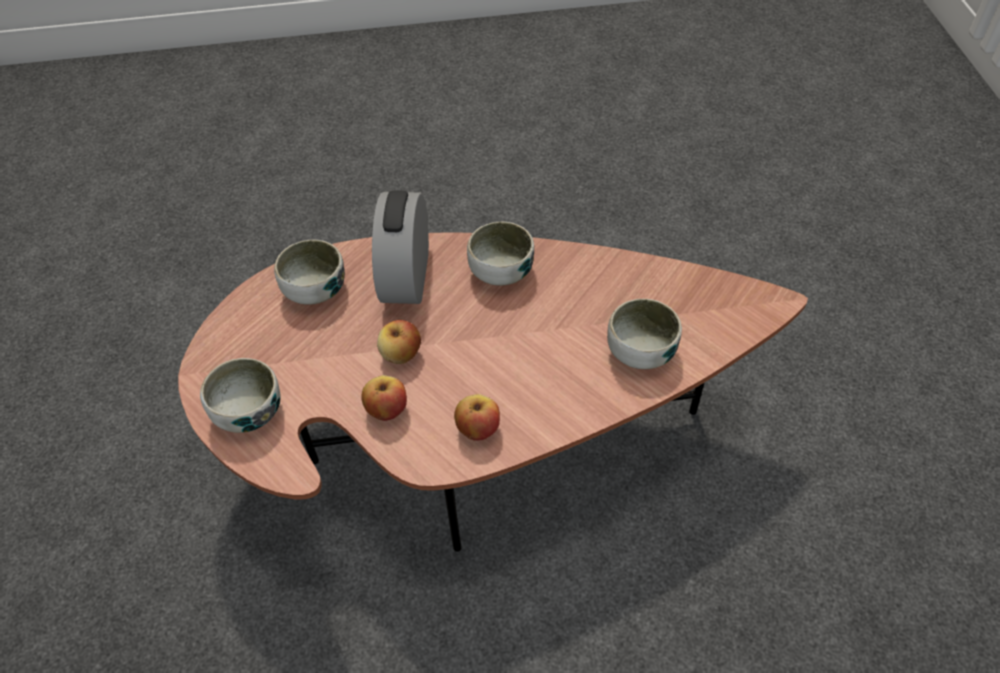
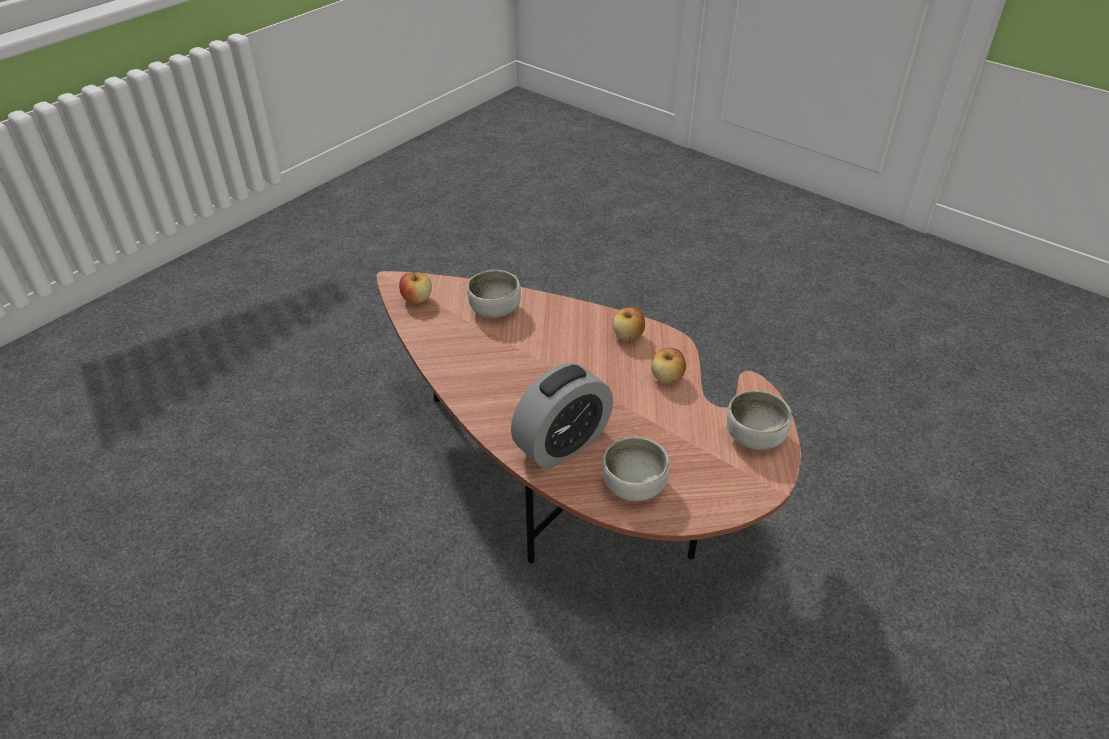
camera: 135 degrees left, 10 degrees down
(401, 354) = (624, 399): apple -> apple (417, 299)
(501, 270) = (499, 401): bowl -> none

